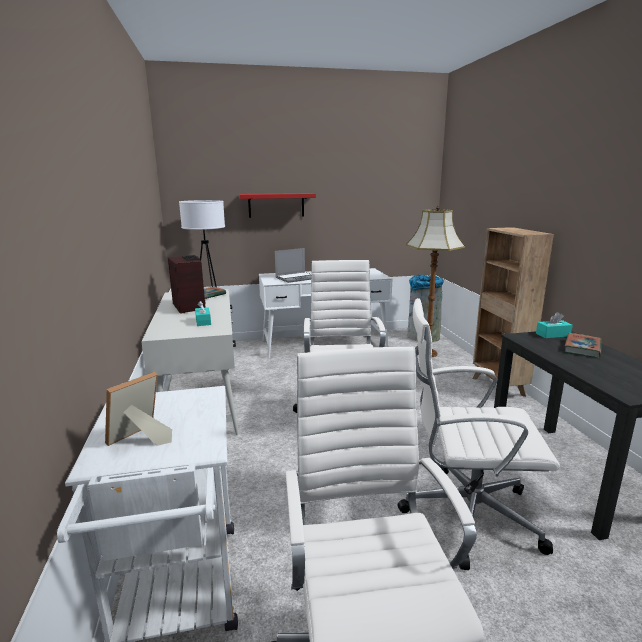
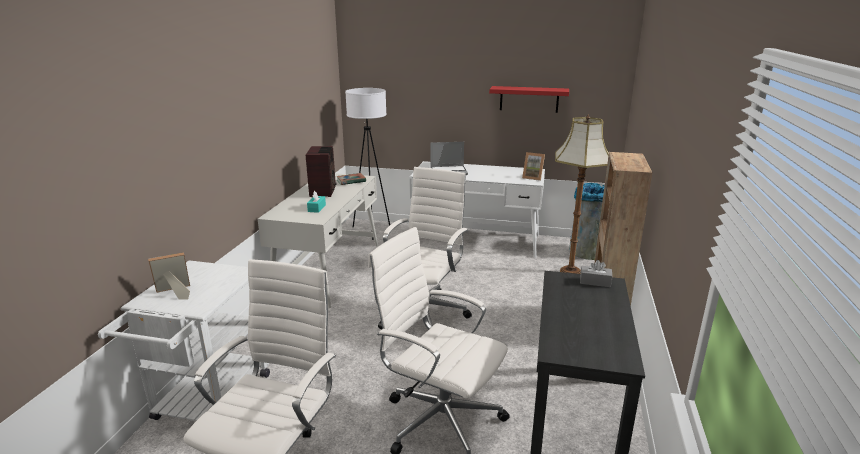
camera: 25 degrees right, 5 degrees up
(276, 205) = (443, 95): red shelf -> red shelf (529, 99)
(375, 274) = (533, 177): none -> picture frame
(553, 335) = (595, 282): turquoise tissue box -> grey tissue box
(582, 348) = (598, 302): book -> none

